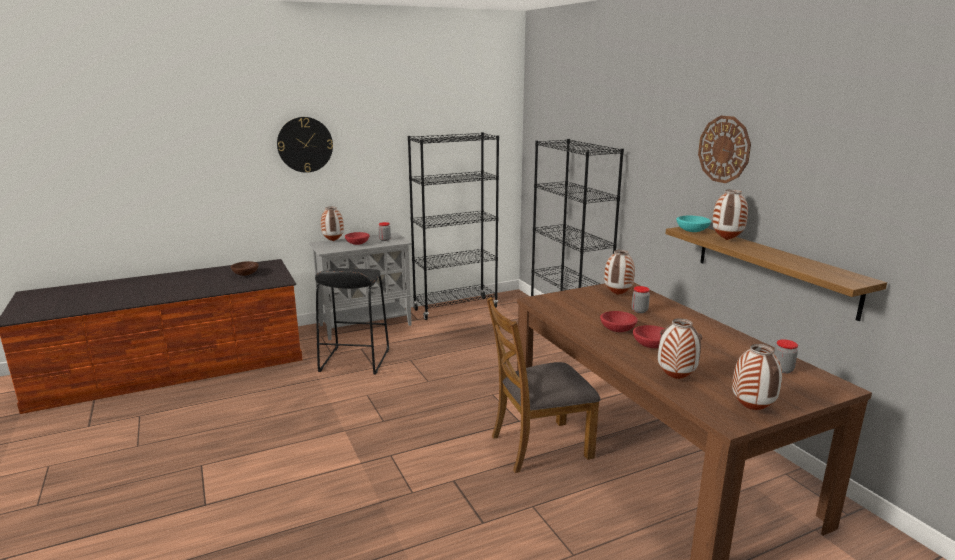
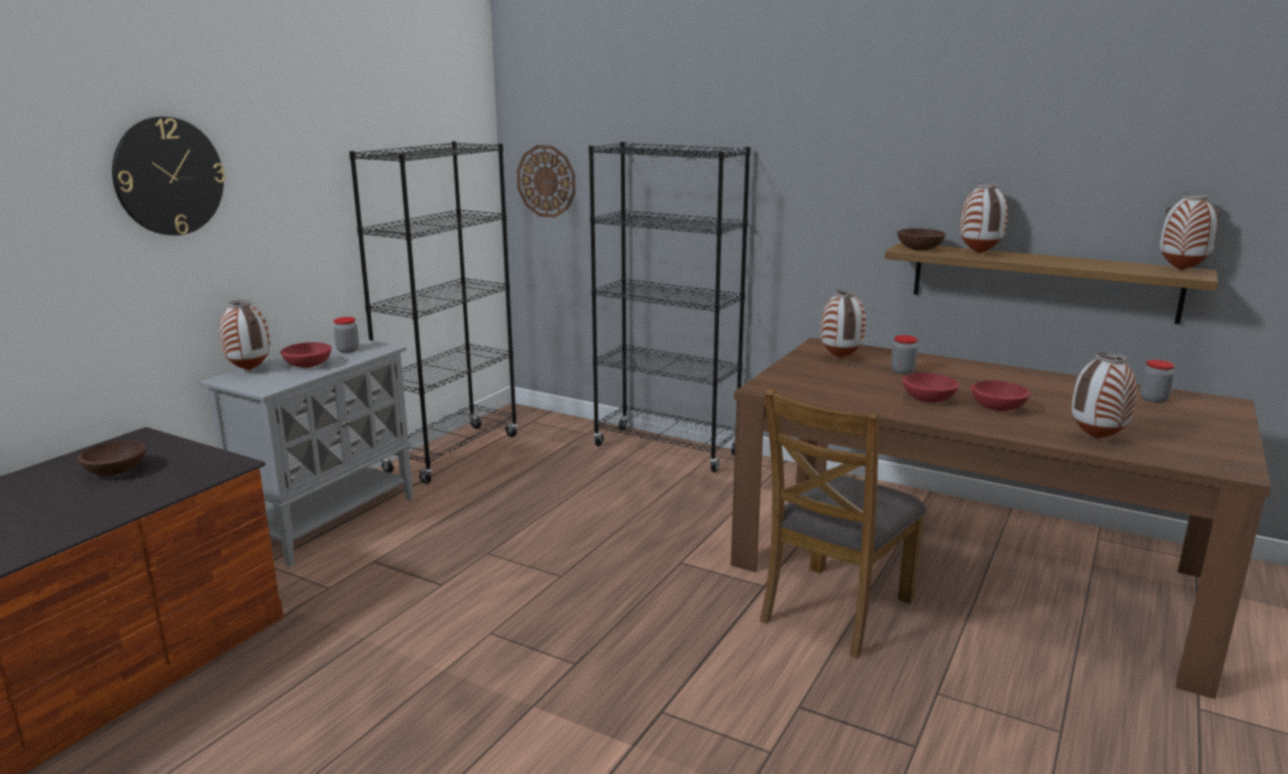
camera: 35 degrees left, 0 degrees up
(354, 360) = (389, 585): black stool -> none
(691, 231) = (919, 249): turquoise bowl -> brown bowl
(724, 149) = (947, 131): wall clock -> wall clock (546, 181)
(751, 409) = (1218, 449): vase -> vase (1180, 270)

